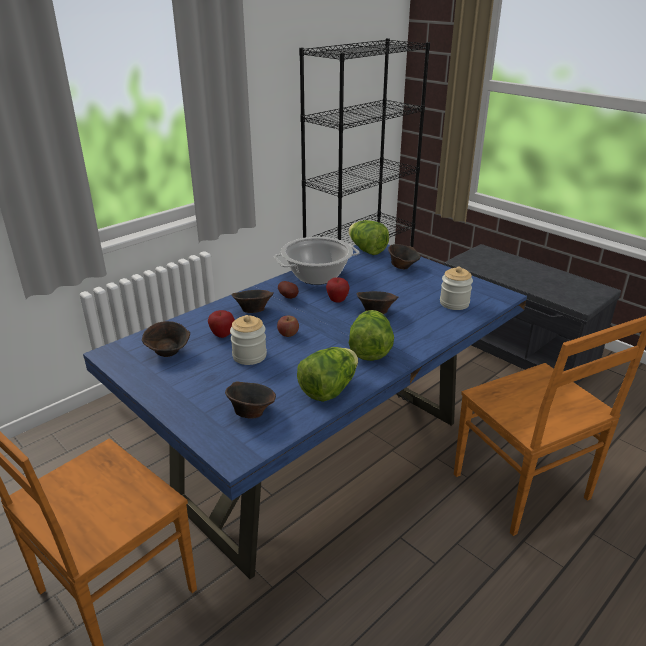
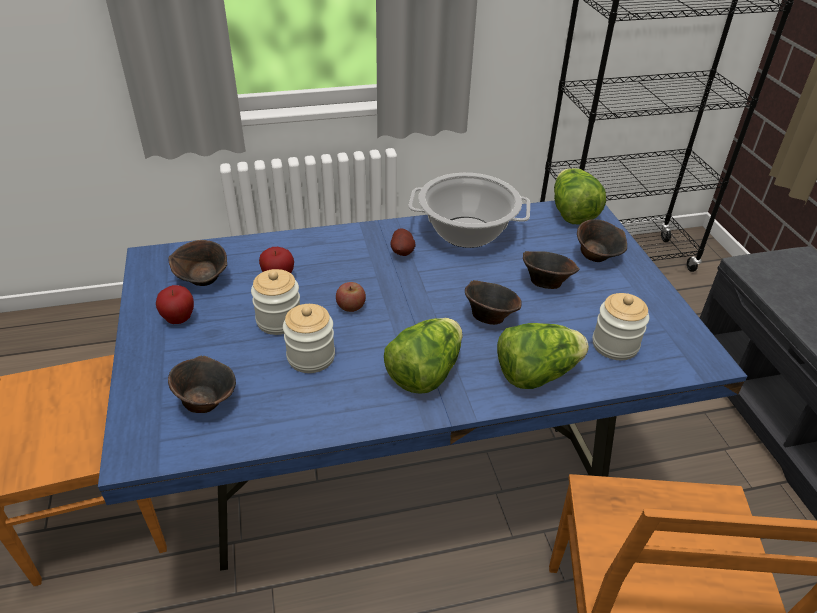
camera: 30 degrees right, 10 degrees up
(253, 310) = (343, 256): brown bowl -> brown bowl (545, 282)
(292, 366) = (311, 357): none -> jar
(329, 389) = (319, 411): lettuce -> lettuce (536, 374)
(337, 301) = (457, 279): apple -> apple (179, 319)

